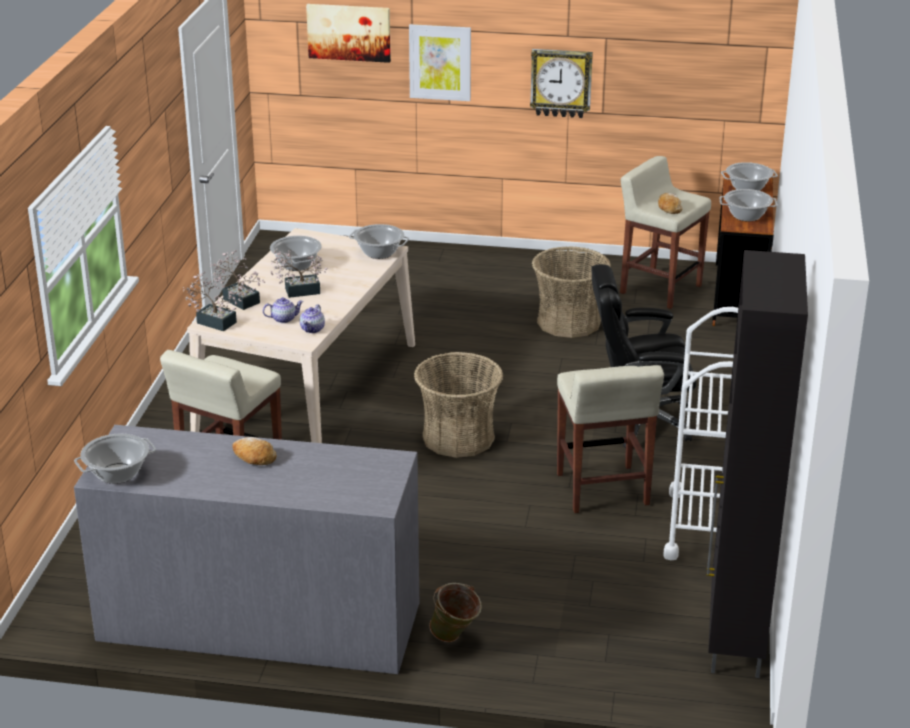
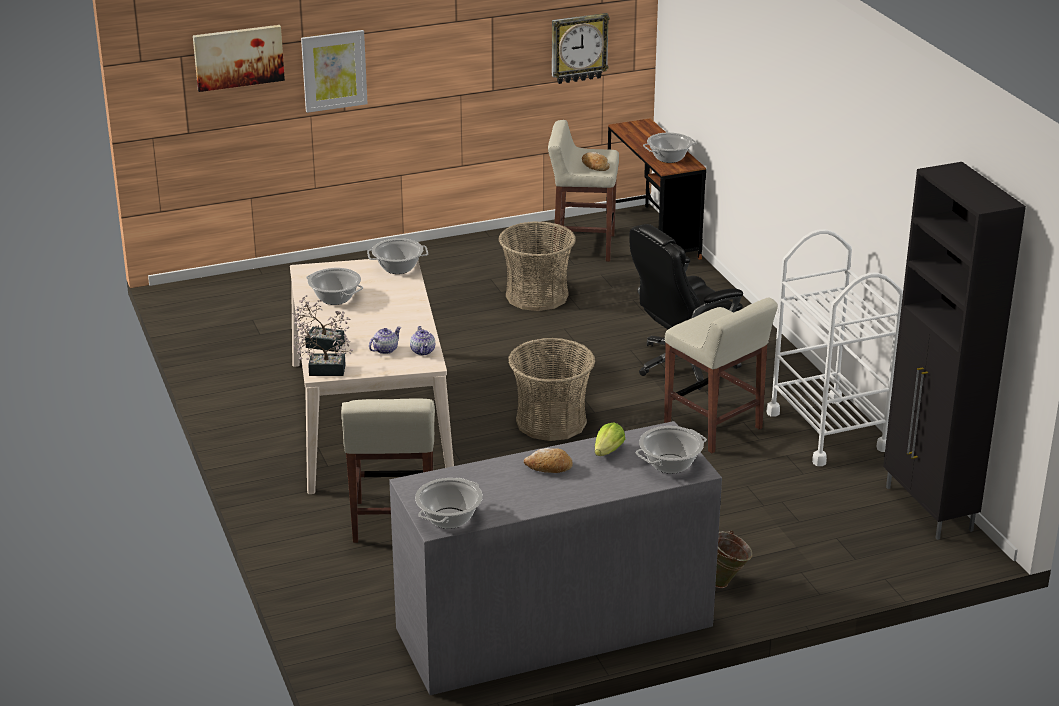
camera: 30 degrees left, 0 degrees up
(298, 291) = (367, 321): potted plant -> none
(322, 460) = (608, 451): none -> lettuce
(561, 83) = (453, 68): wall clock -> wall clock (578, 48)
(747, 188) = (643, 134): cooking pot -> cooking pot (670, 464)

